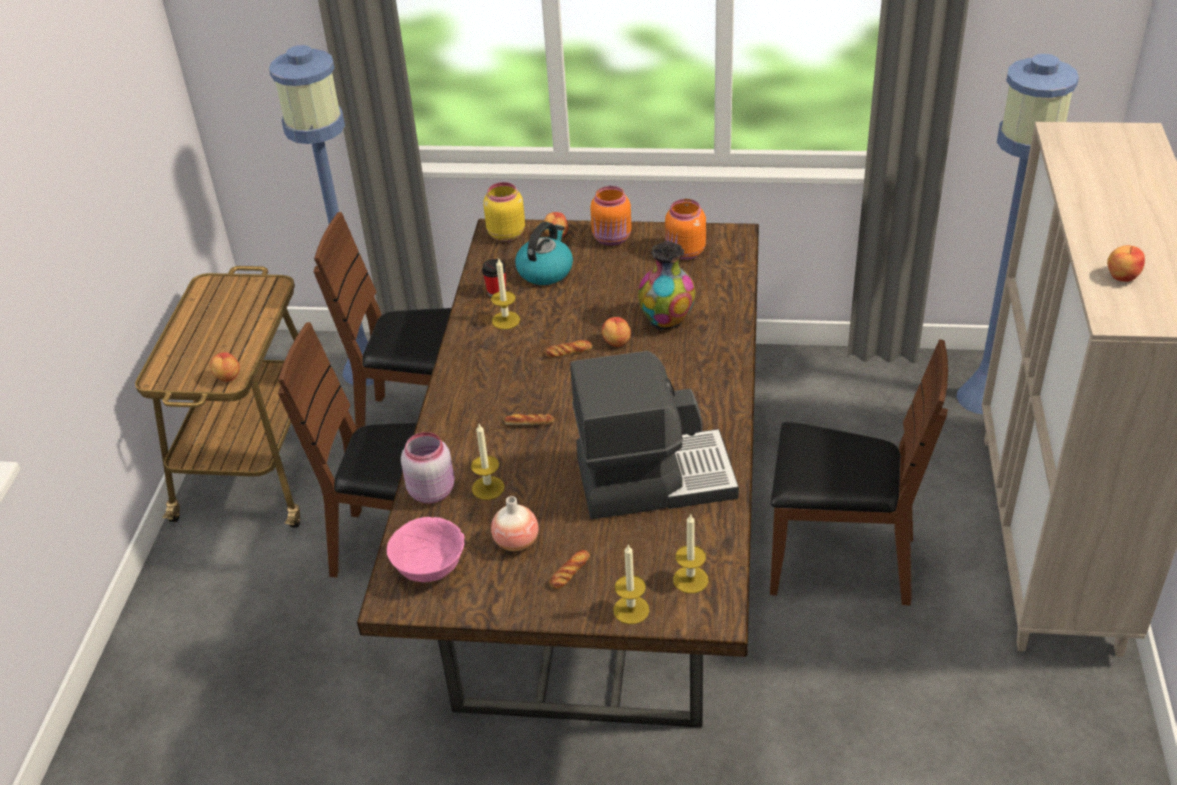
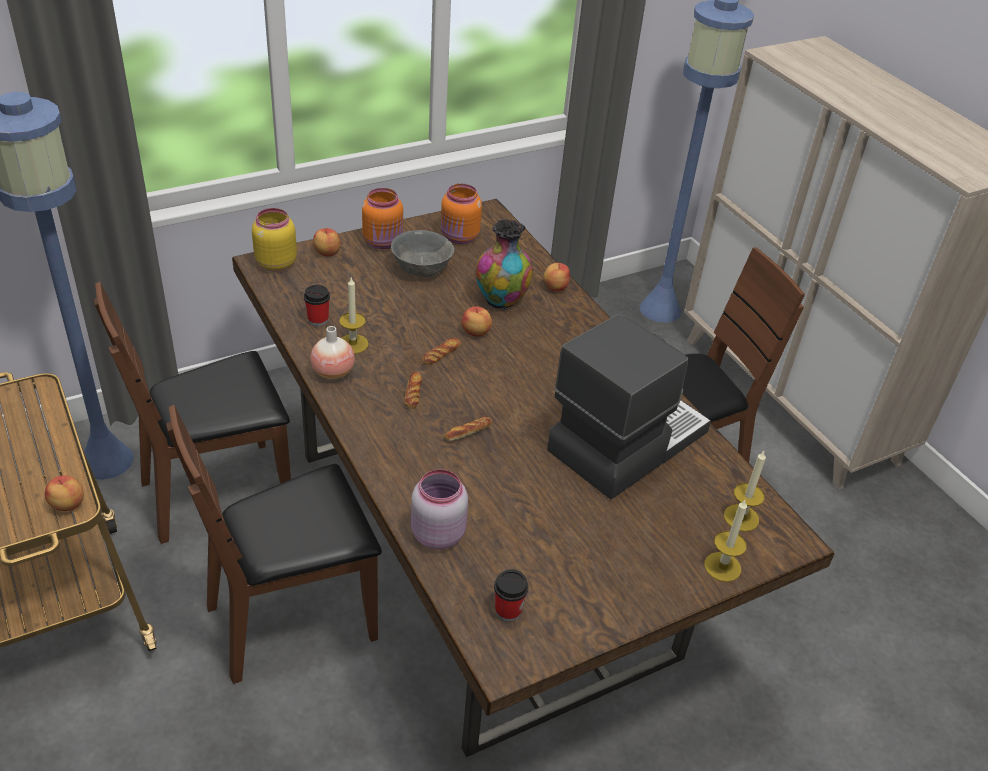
camera: 40 degrees left, 0 degrees up
(429, 567) = (508, 611): pink bowl -> cup
(488, 488) = (489, 508): candle -> none
(516, 542) = (565, 549): vase -> vase (333, 372)
(545, 271) = (347, 287): kettle -> none
(569, 572) = (639, 556): bread -> bread (413, 393)
(623, 272) = (422, 269): none -> grey bowl
(1122, 276) = (934, 146): apple -> apple (555, 287)

